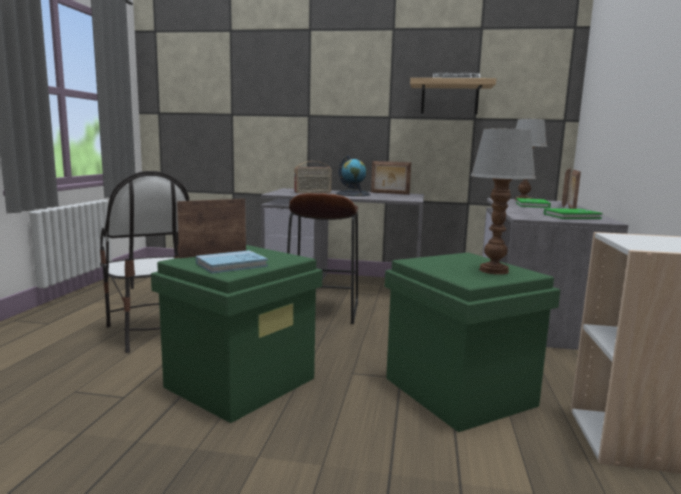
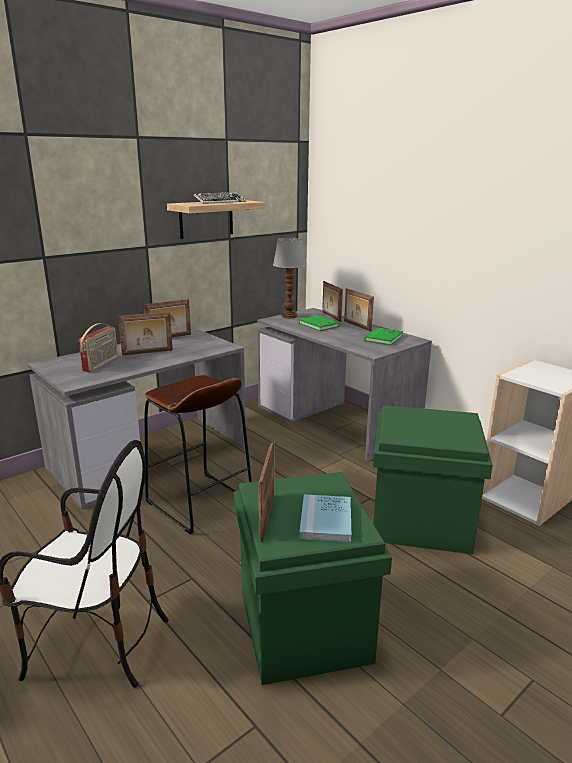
camera: 50 degrees left, 10 degrees up
(353, 194) = (147, 353): globe -> picture frame
(495, 271) = (449, 423): table lamp -> none

